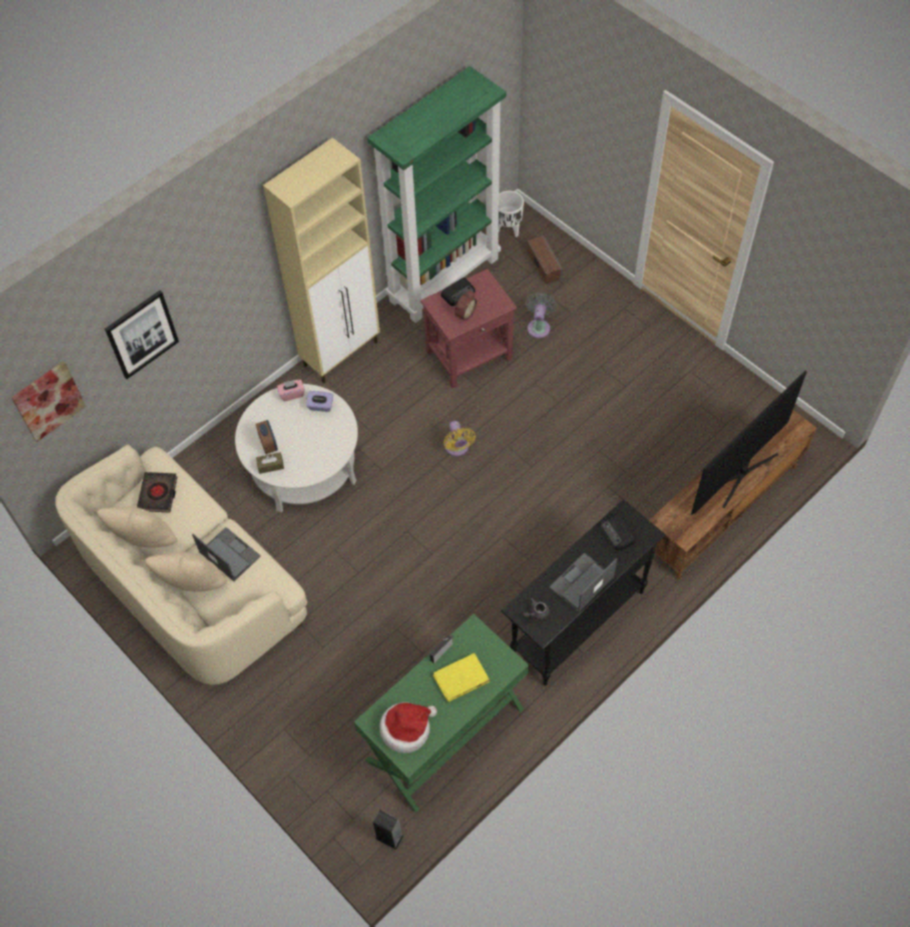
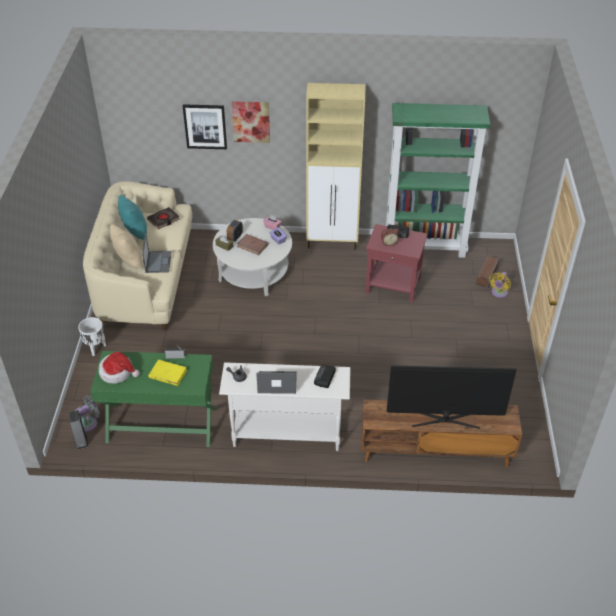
camera: 45 degrees right, 15 degrees down
(48, 400) = (137, 125): picture -> picture (251, 121)
(145, 542) = (134, 233): beige pillow -> turquoise pillow
(303, 438) = (252, 246): none -> brown book
(457, 448) = (333, 318): yellow fan -> yellow fan (498, 293)
(508, 229) = (488, 249): white planter -> white planter (95, 348)
(539, 326) = (447, 299): grey fan -> grey fan (89, 423)
(577, 622) = (286, 434): black console table -> white console table

